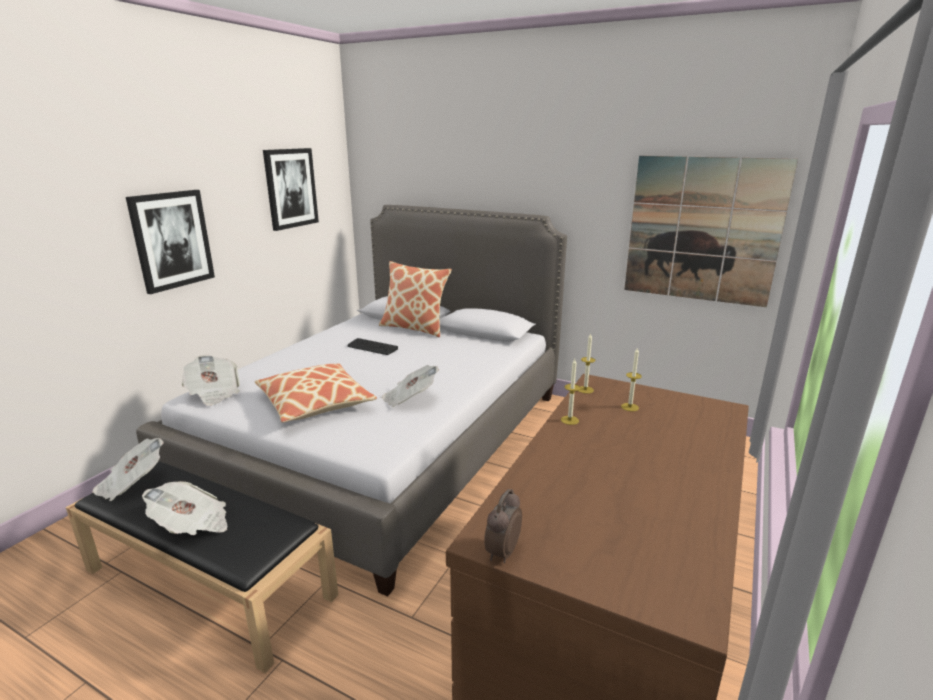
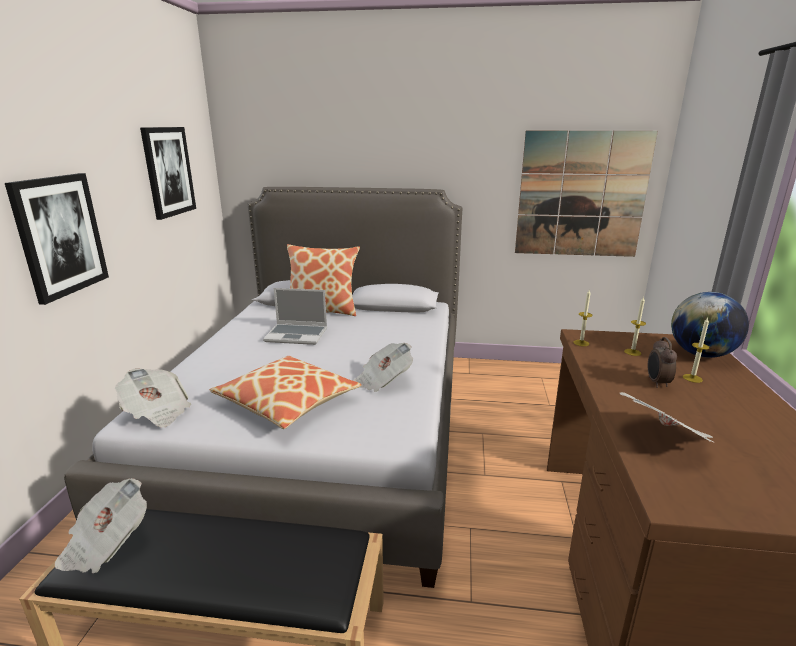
camera: 20 degrees left, 0 degrees up
(192, 525) = (228, 573): newspaper -> newspaper (665, 439)
(372, 347) = (297, 335): keyboard -> laptop
(501, 552) = (698, 510): alarm clock -> alarm clock (656, 383)
(569, 420) = (601, 372): candle -> candle (692, 378)
(707, 421) = (701, 354): none -> globe

